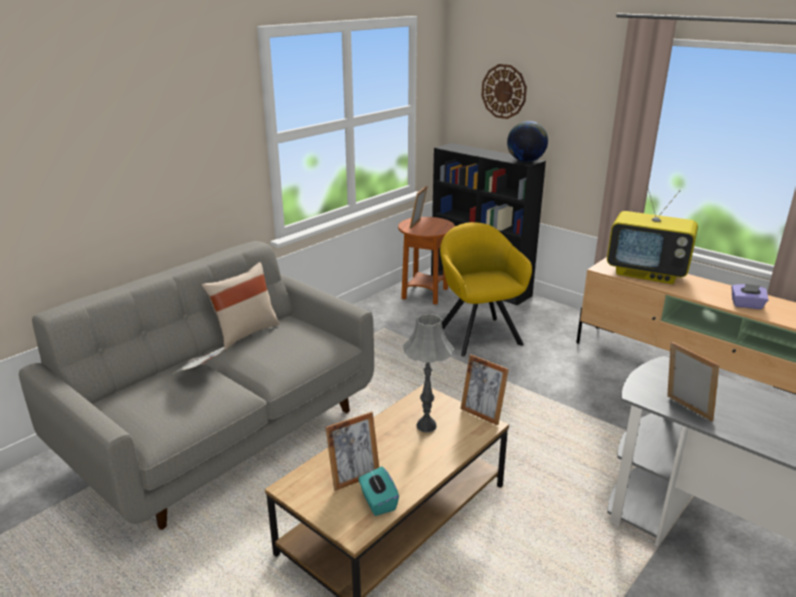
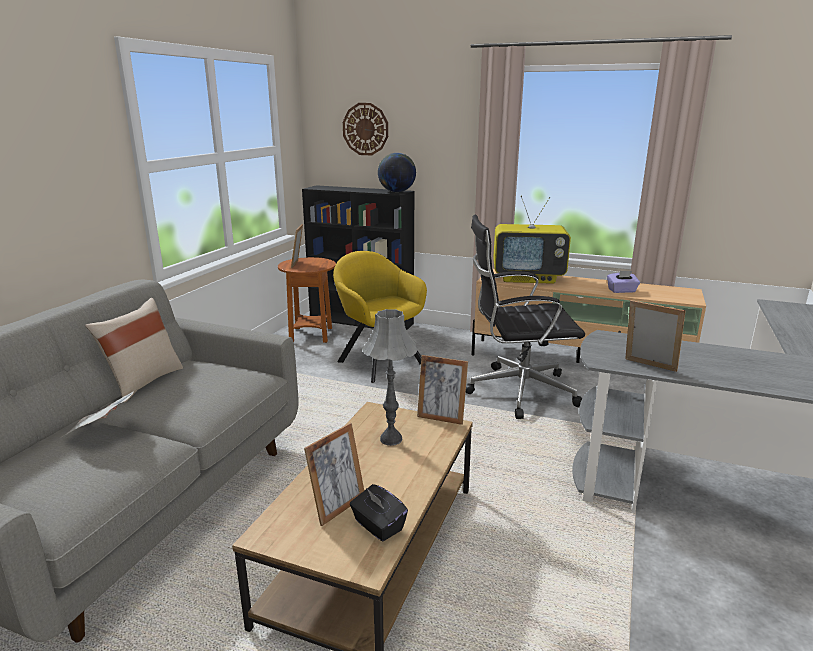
camera: 20 degrees left, 5 degrees down
(378, 502) = (378, 526): turquoise tissue box -> black tissue box
(605, 393) = (518, 391): none -> black office chair

